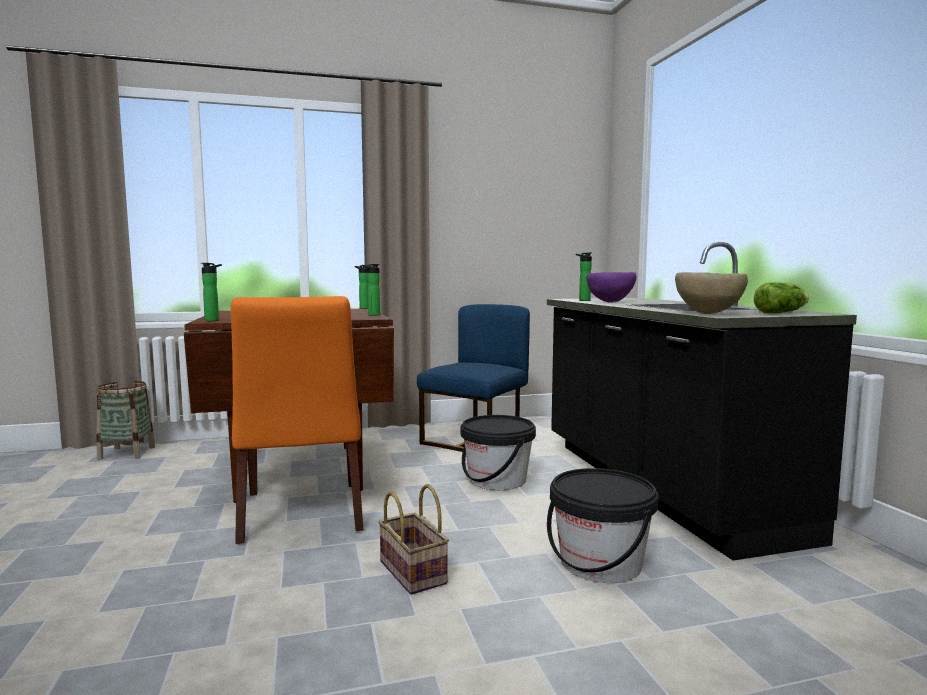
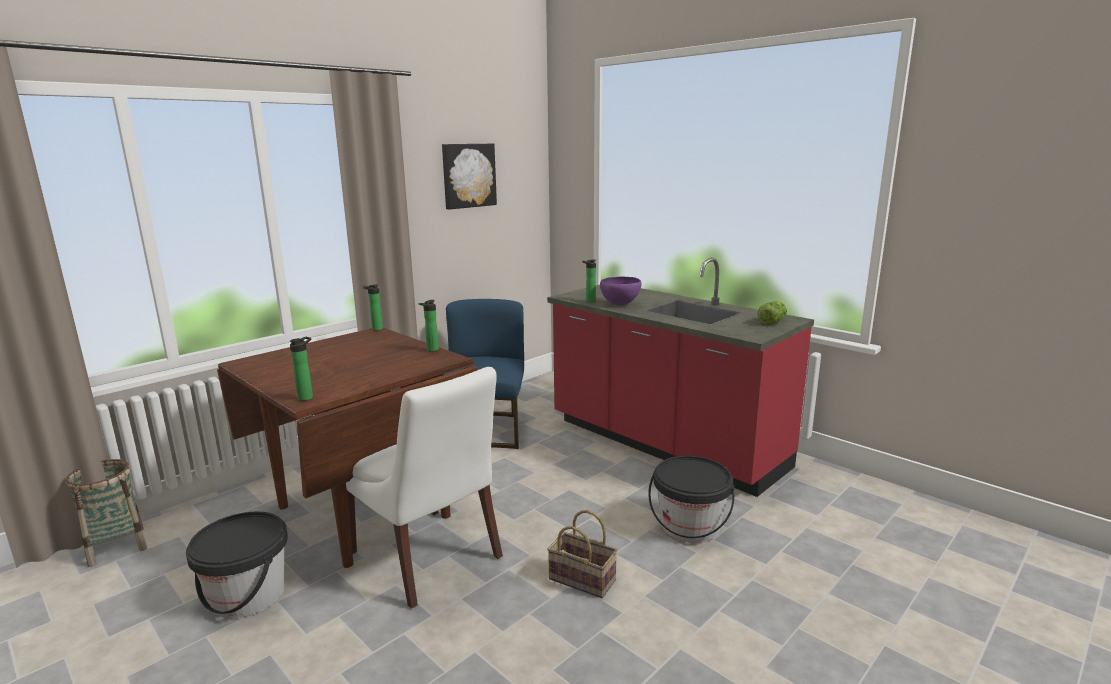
camera: 30 degrees left, 10 degrees up
(302, 513) = (428, 557): orange chair -> white chair
(497, 480) = (548, 471): black bucket -> black bucket (247, 595)
(506, 188) = (468, 175): none -> picture
(658, 487) = (664, 445): black counter -> red counter
(708, 314) = (740, 333): brown bowl -> none

